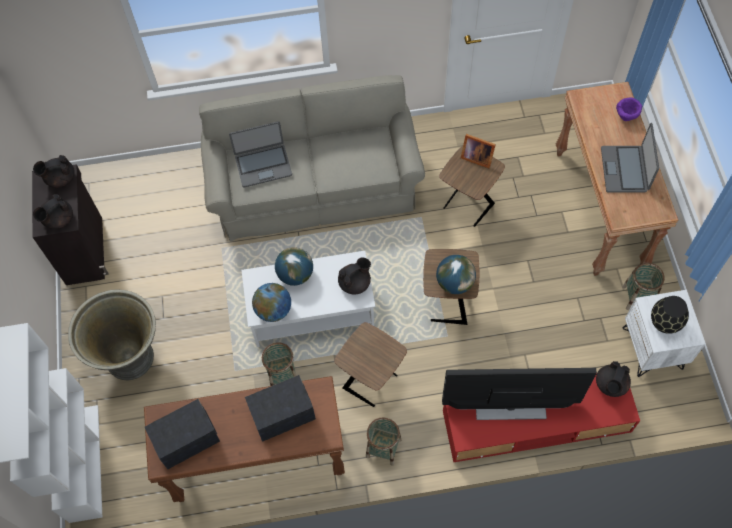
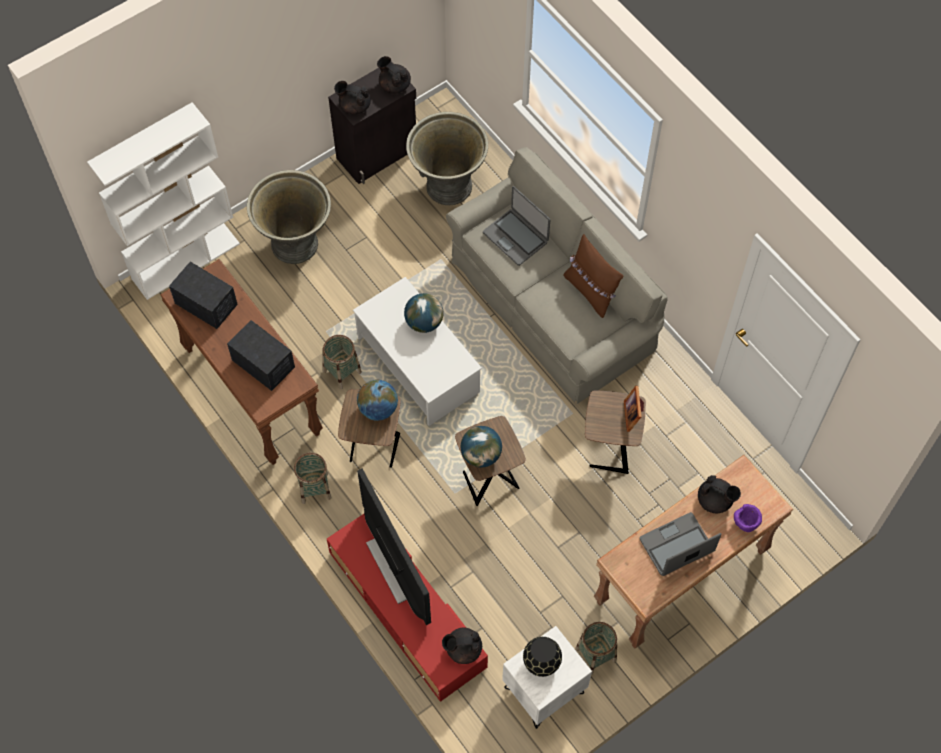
camera: 60 degrees right, 0 degrees up
(155, 211) = (448, 186): none -> grey planter
(273, 310) = (379, 322): globe -> globe (378, 409)
(347, 136) = (590, 291): none -> brown pillow
(355, 283) = (442, 375): black teapot -> black teapot (715, 500)

